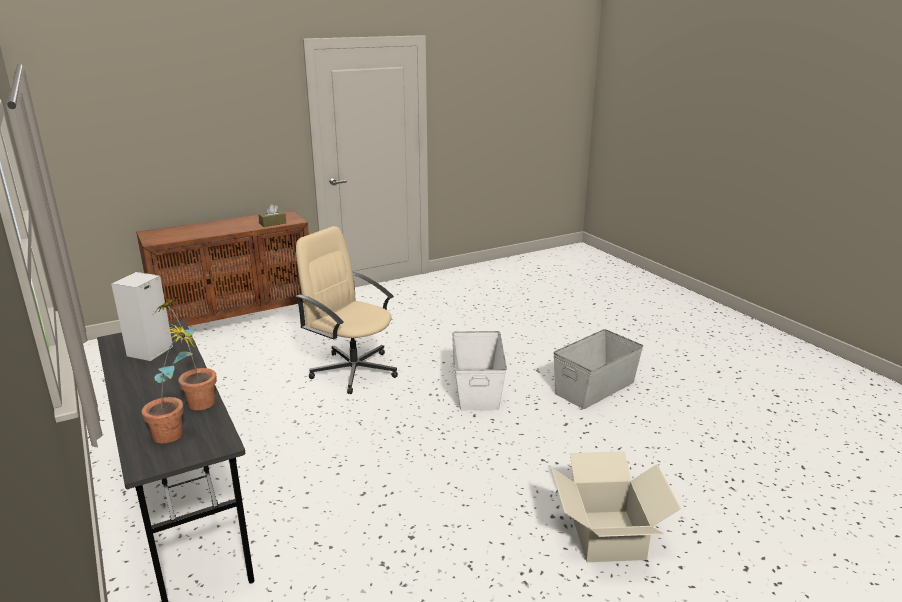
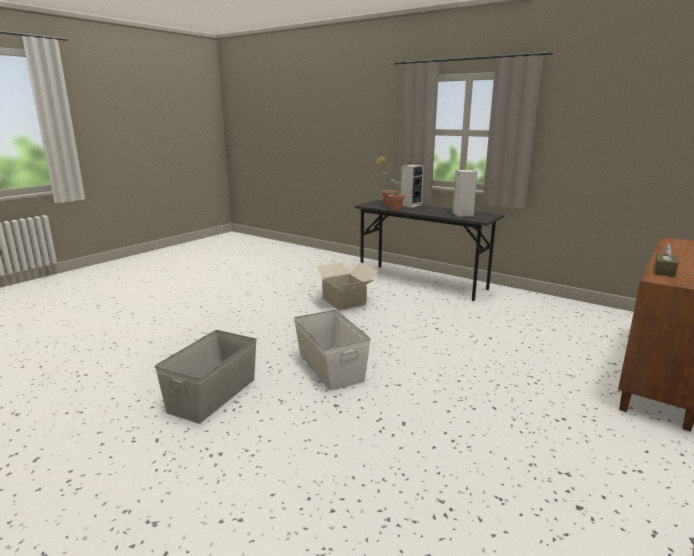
camera: 155 degrees right, 5 degrees down
(138, 416) = (411, 205): none -> speaker
(353, 370) = (456, 357): beige office chair -> none
(608, 536) = (206, 310): cardboard box -> cardboard box (343, 301)

